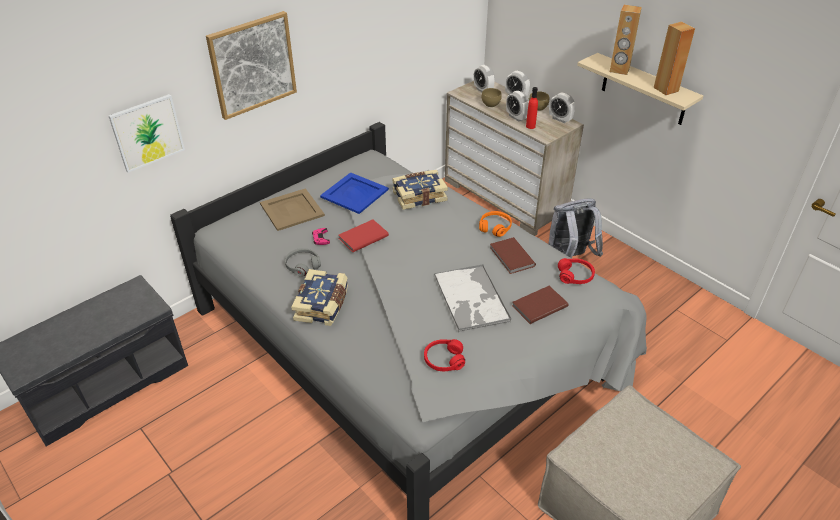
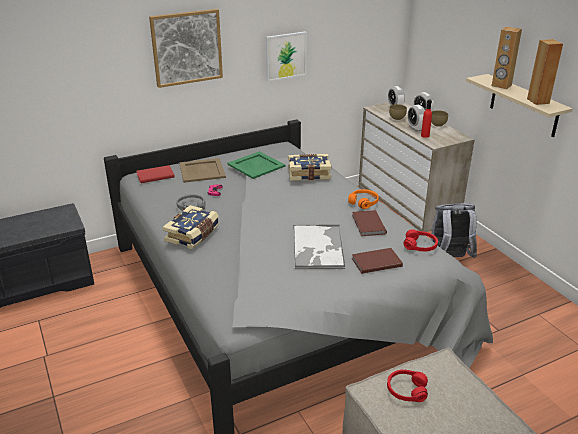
camera: 15 degrees right, 10 degrees down
(147, 132) = (93, 85): picture -> picture (286, 56)
(354, 193) = (256, 165): blue tray -> green tray
(362, 237) = (247, 194): red book -> red book (154, 175)
(444, 360) = (272, 286): red headphones -> red headphones (406, 390)
(560, 119) = (454, 134): alarm clock -> none

